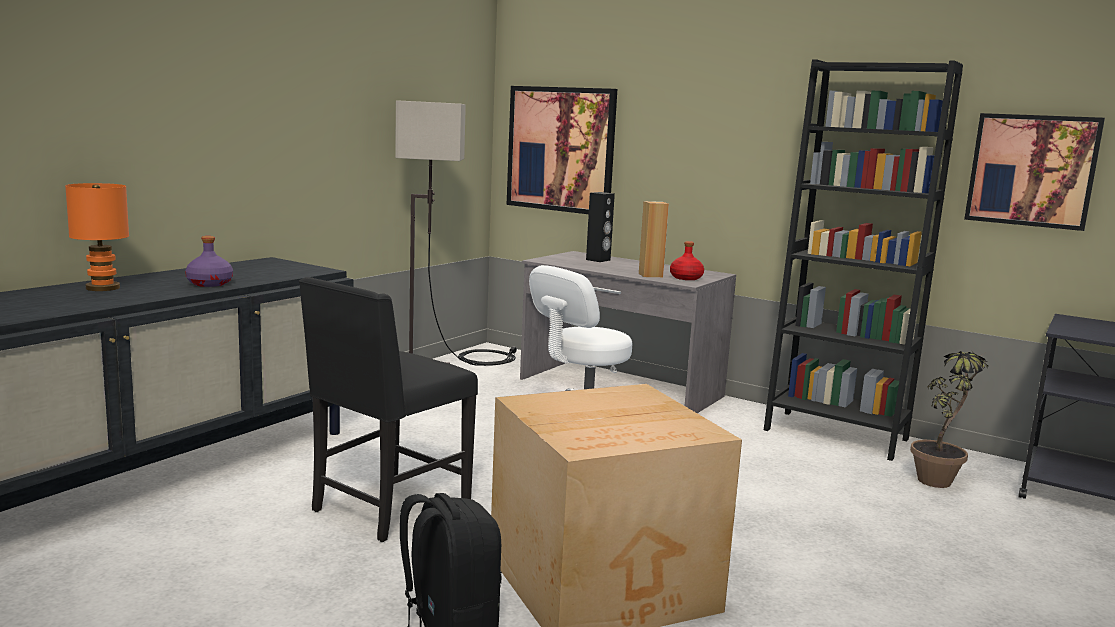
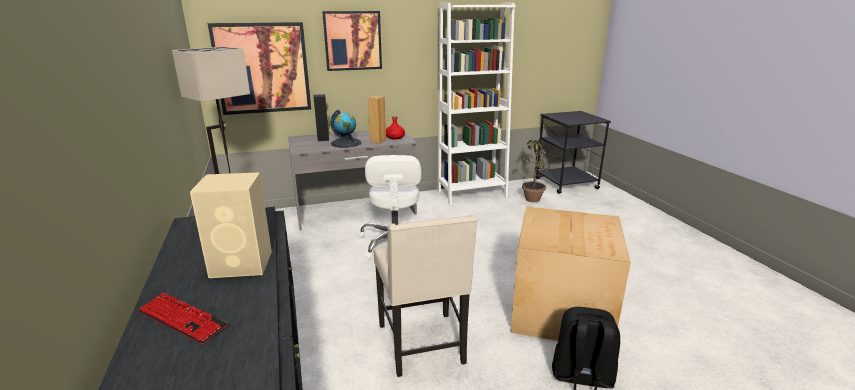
camera: 50 degrees left, 10 degrees up
(103, 288) = (182, 319): orange table lamp -> keyboard
(210, 283) = (243, 264): purple bottle -> beige speaker
(388, 508) = (423, 345): black chair -> beige chair
(608, 268) = (346, 143): none -> globe
(835, 434) = (472, 194): black bookcase -> white bookcase
(1032, 170) = (529, 52): picture -> picture (352, 40)

